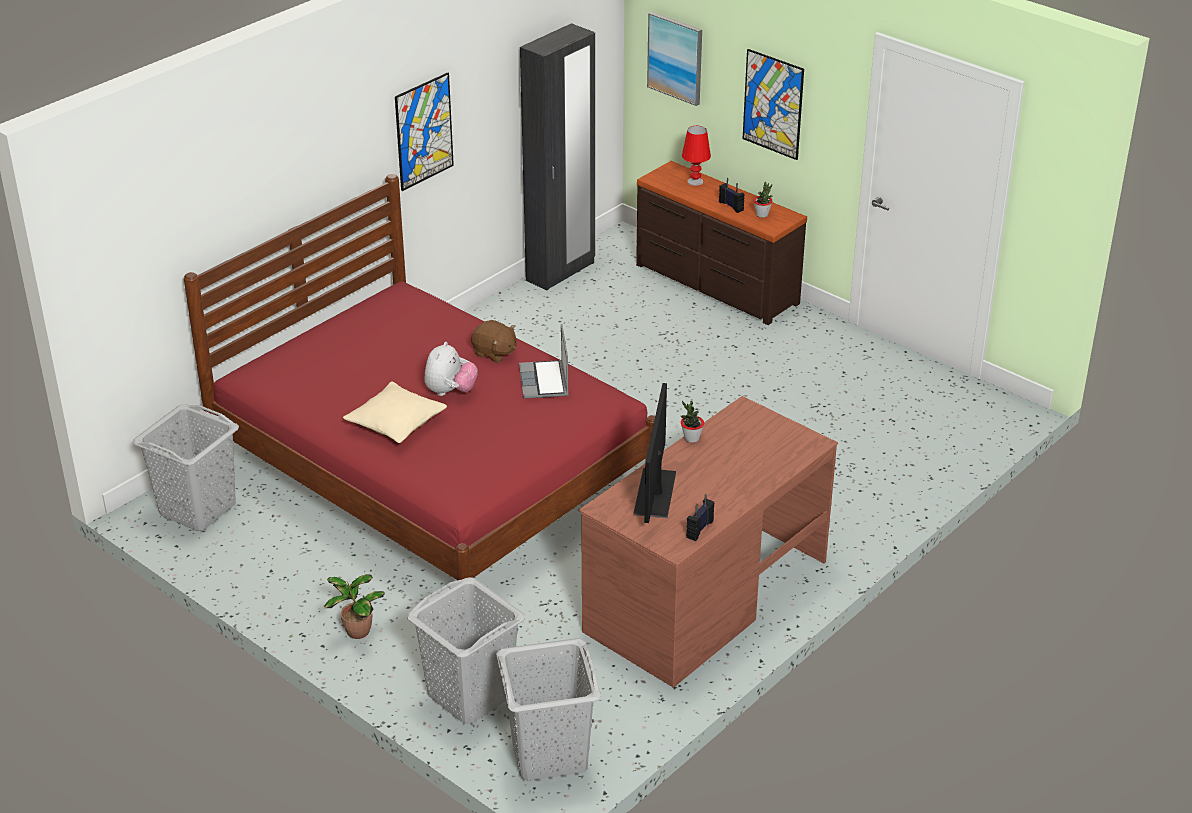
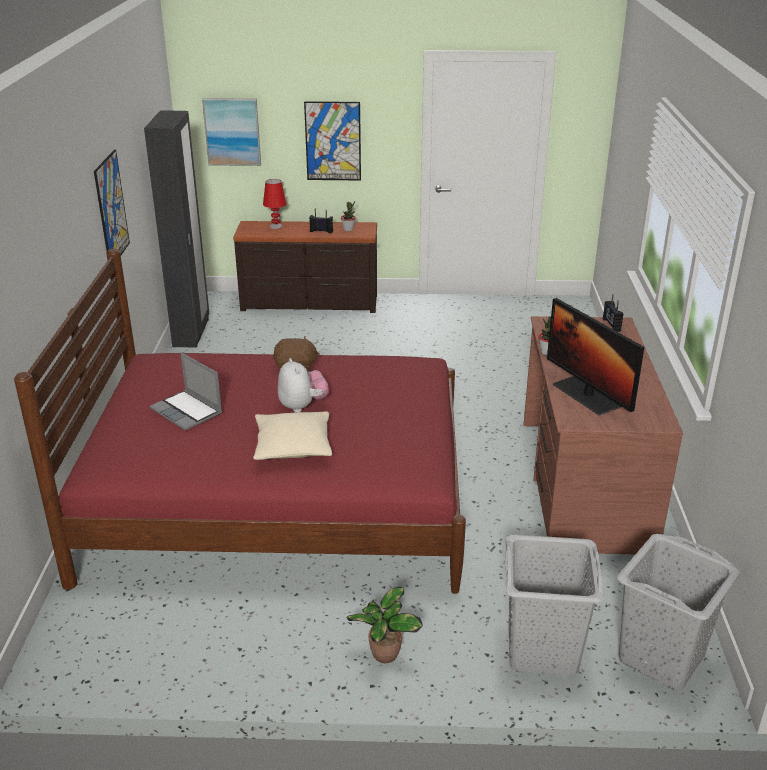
camera: 40 degrees left, 5 degrees down
(197, 509) = (97, 635): grey laundry basket -> none
(545, 382) = (364, 370): laptop -> laptop (188, 411)
(699, 529) = (654, 403): radio -> radio (611, 325)

